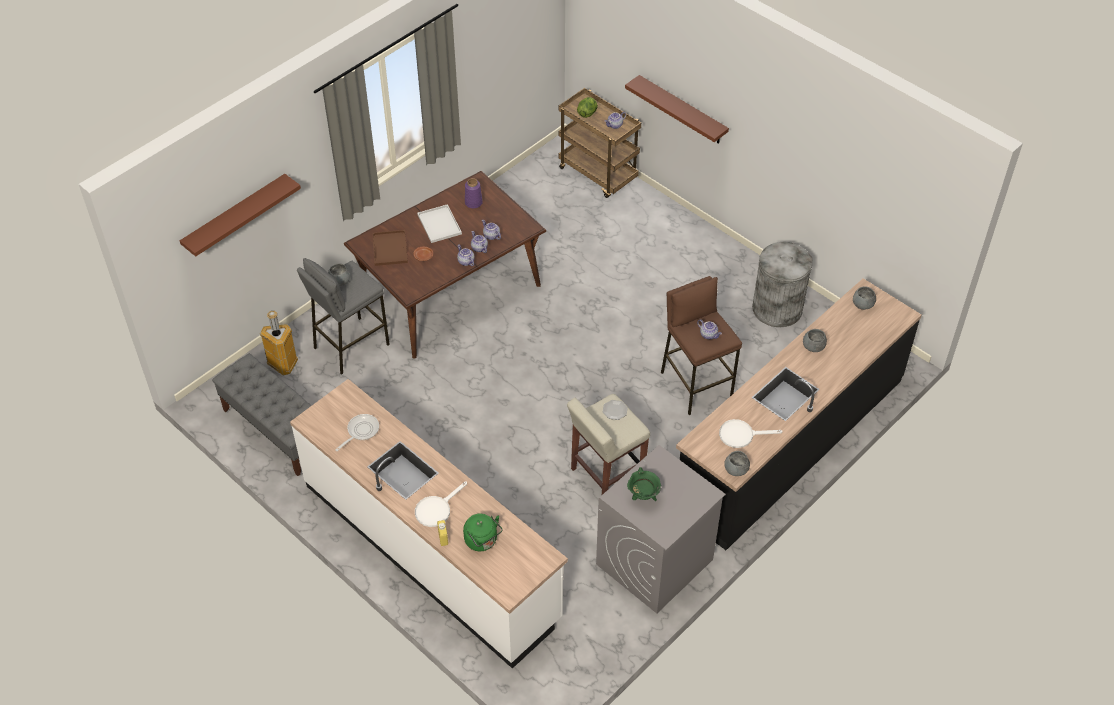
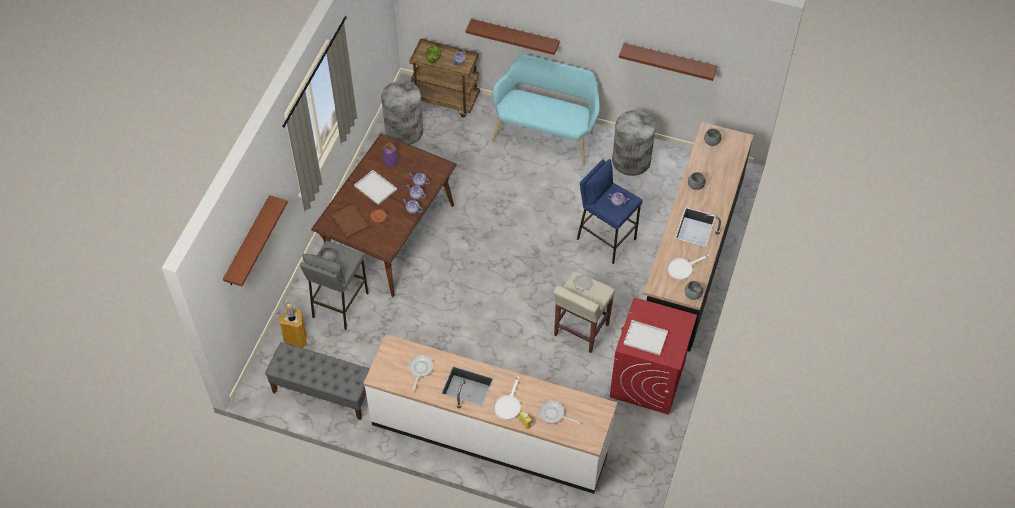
camera: 25 degrees left, 5 degrees up
(482, 541) = (553, 414): green kettle -> frying pan
(532, 190) = (404, 130): none -> grey trash can
(643, 496) = (644, 338): green cooking pot -> white tray
(654, 562) = (647, 379): grey washing machine -> red washing machine
(691, 247) = (546, 134): none -> turquoise bench
(696, 384) = (606, 239): brown stool -> blue stool
(846, 189) = (669, 61): none -> brown shelf

